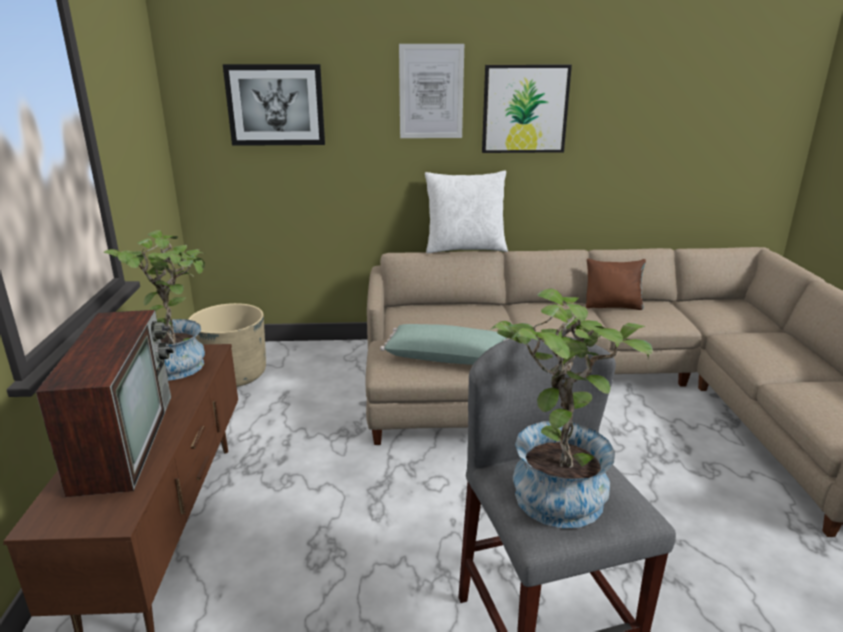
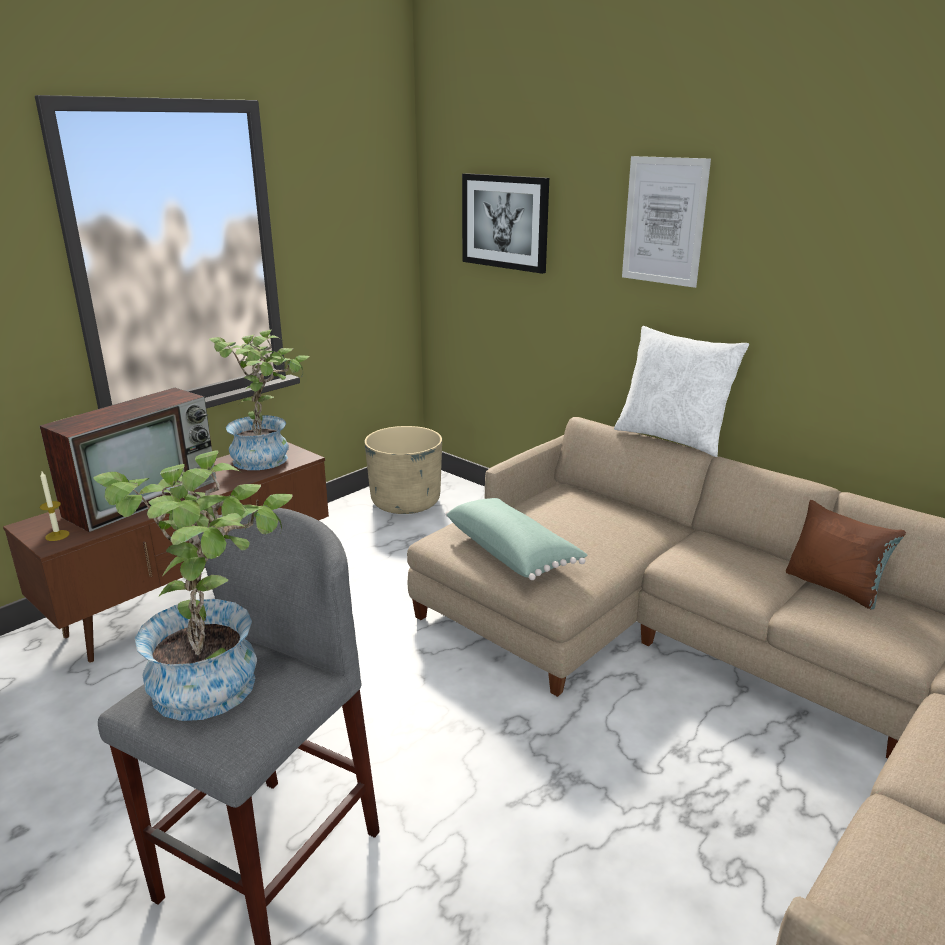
camera: 45 degrees right, 0 degrees up
(102, 511) = (57, 535): none -> candle
(525, 109) = (786, 258): picture -> none

